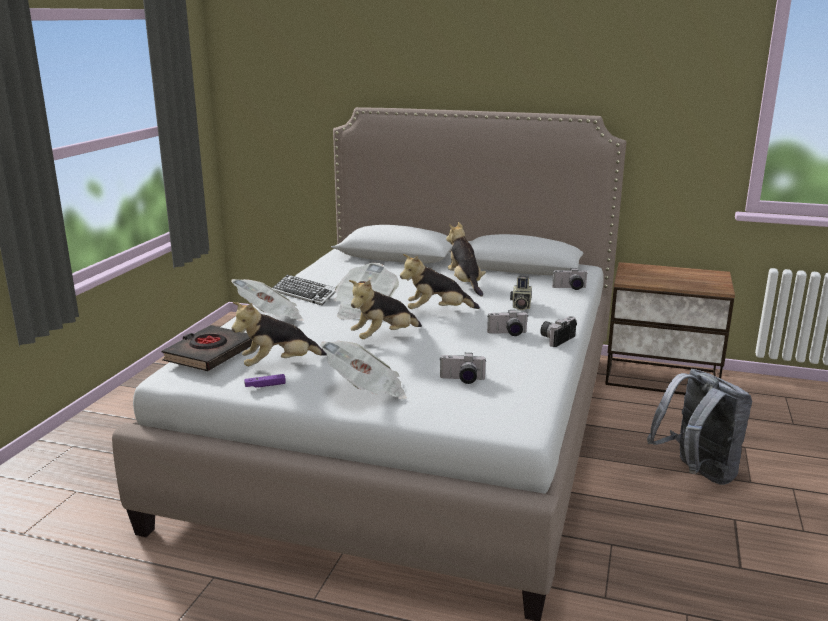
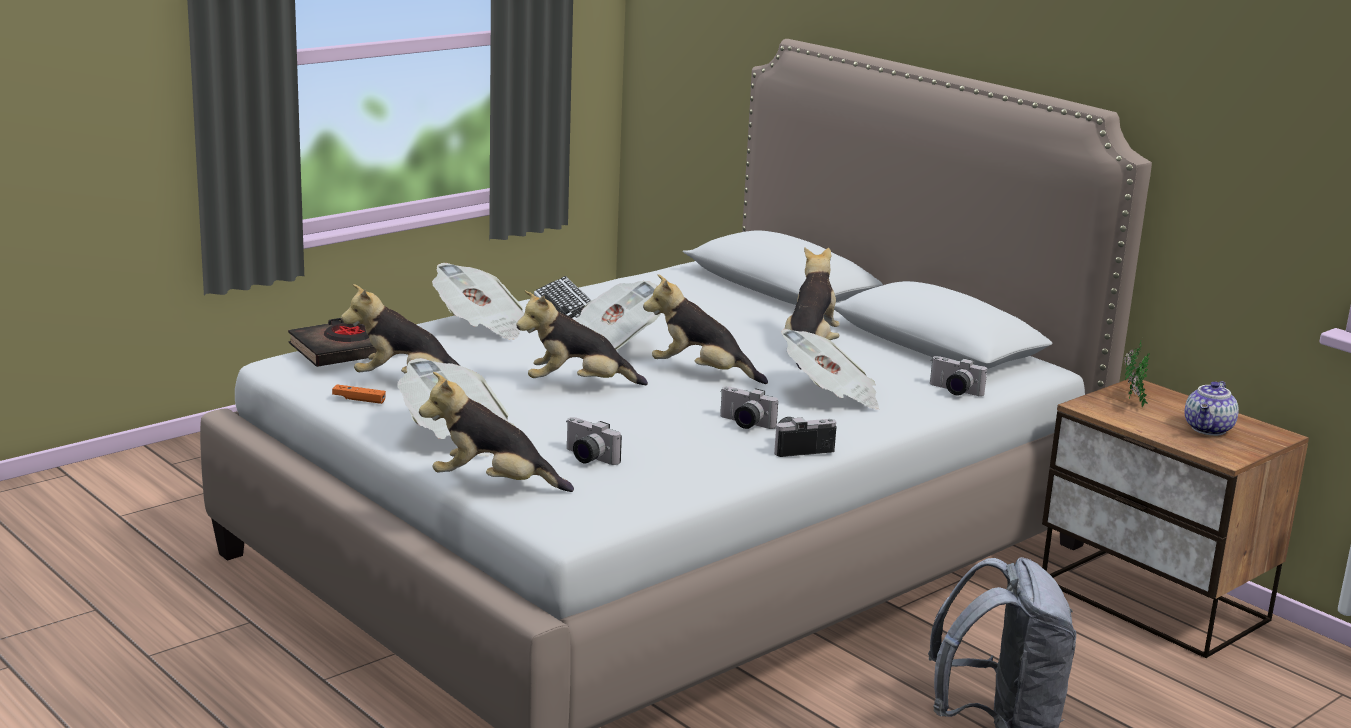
camera: 30 degrees right, 0 degrees up
(265, 385) = (359, 399): purple game controller -> orange game controller
(438, 415) = (493, 484): none -> plush toy
(520, 306) = (831, 395): camera -> newspaper
(641, 274) = (1134, 402): none -> potted plant
(691, 278) = (1209, 429): none -> teapot

